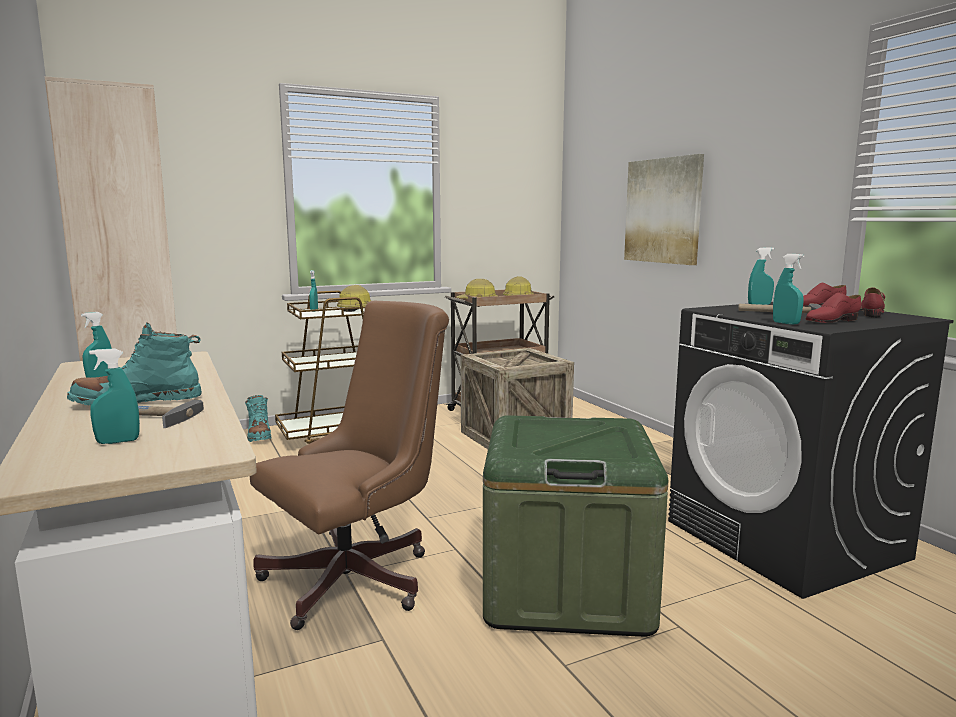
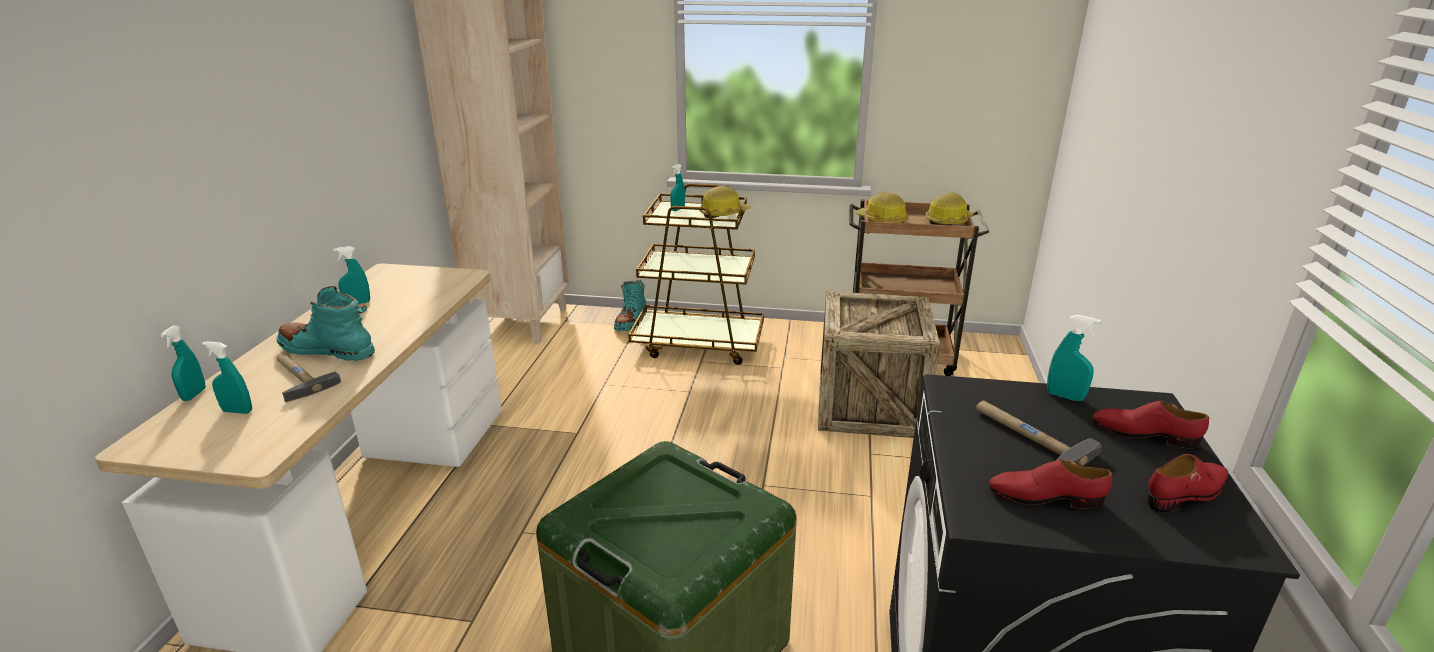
camera: 35 degrees right, 15 degrees up
(359, 577) = (526, 541): brown office chair -> none
(663, 211) = (1140, 150): picture -> none
(786, 323) = (956, 478): turquoise spray bottle -> turquoise spray bottle (194, 395)

